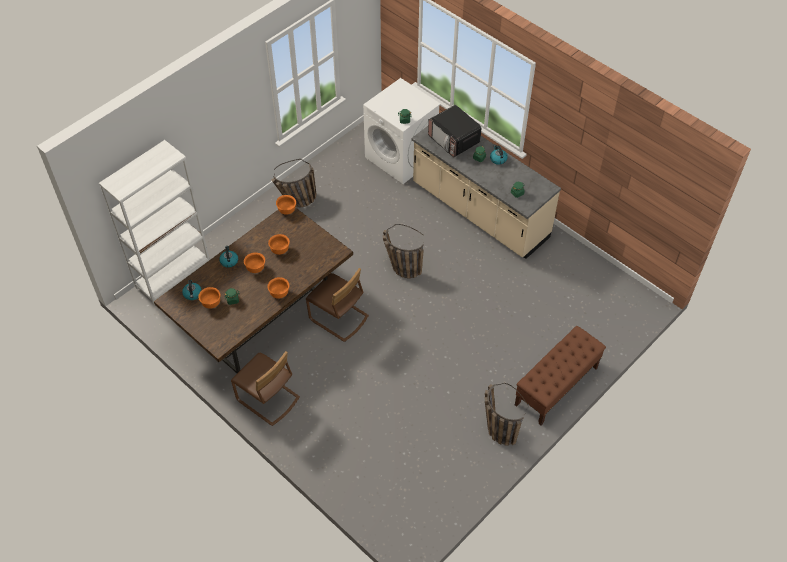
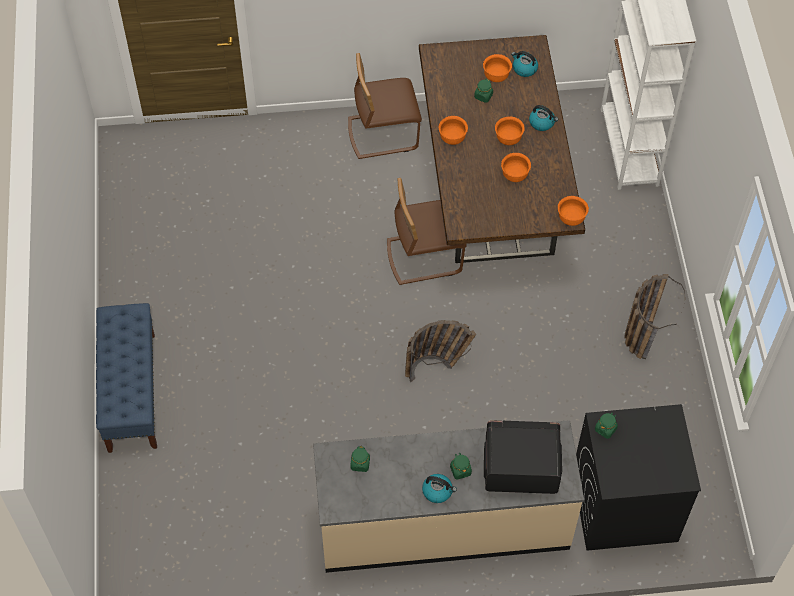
camera: 130 degrees right, 5 degrees up
(401, 158) = (623, 506): white washing machine -> black washing machine
(497, 427) = (148, 298): basket -> none
(556, 386) = (131, 391): brown bench -> blue bench

